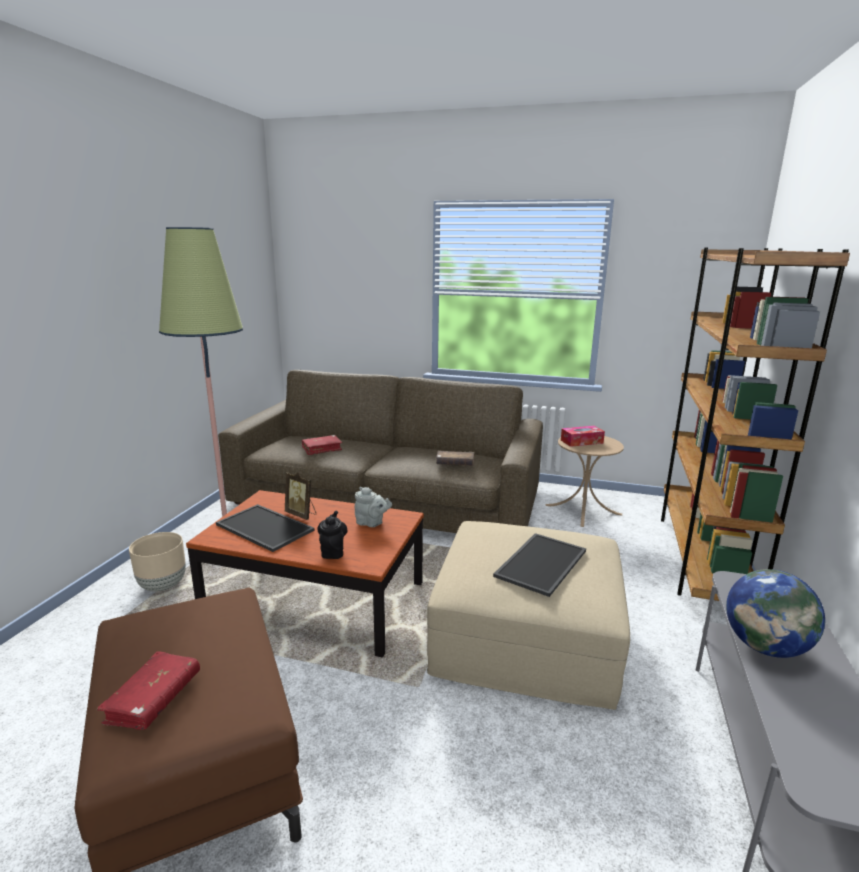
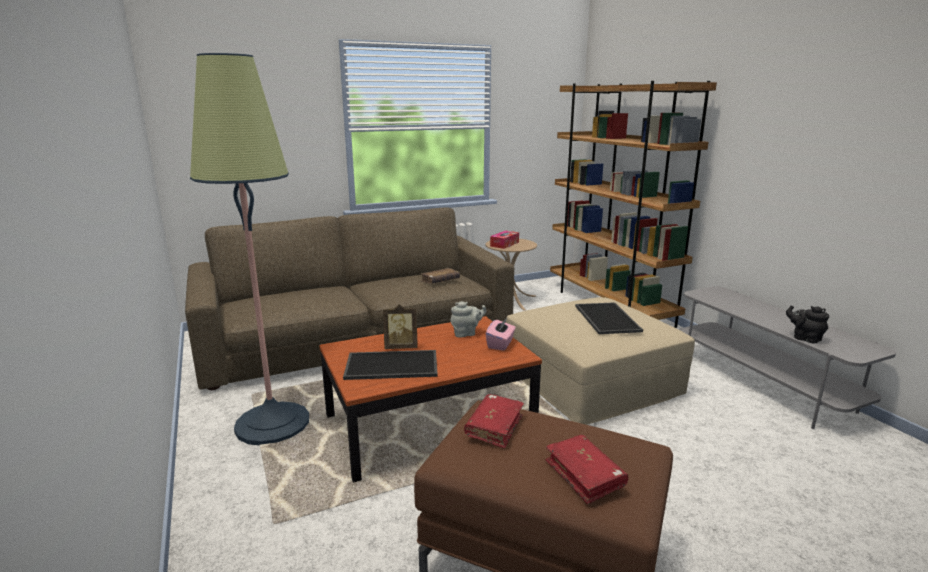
camera: 40 degrees left, 0 degrees up
(163, 585) = (264, 480): beige planter -> none
(321, 449) = (304, 300): red book -> red book (494, 427)
(333, 551) = (480, 359): black teapot -> black teapot (804, 338)
(377, 545) = (500, 344): none -> pink tissue box
(765, 647) = (754, 315): globe -> none

